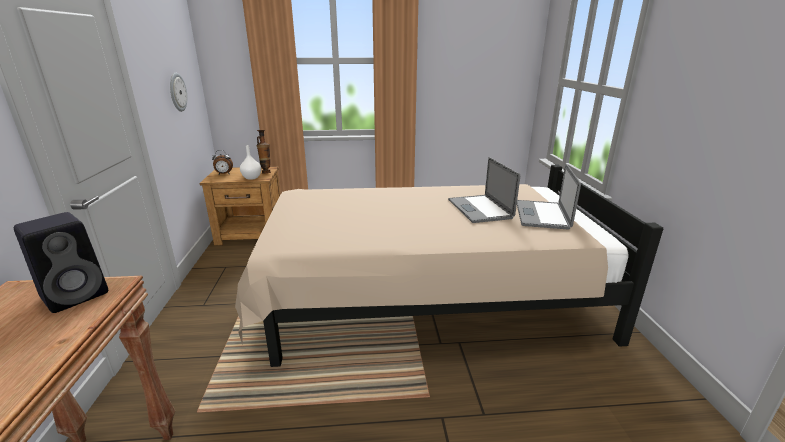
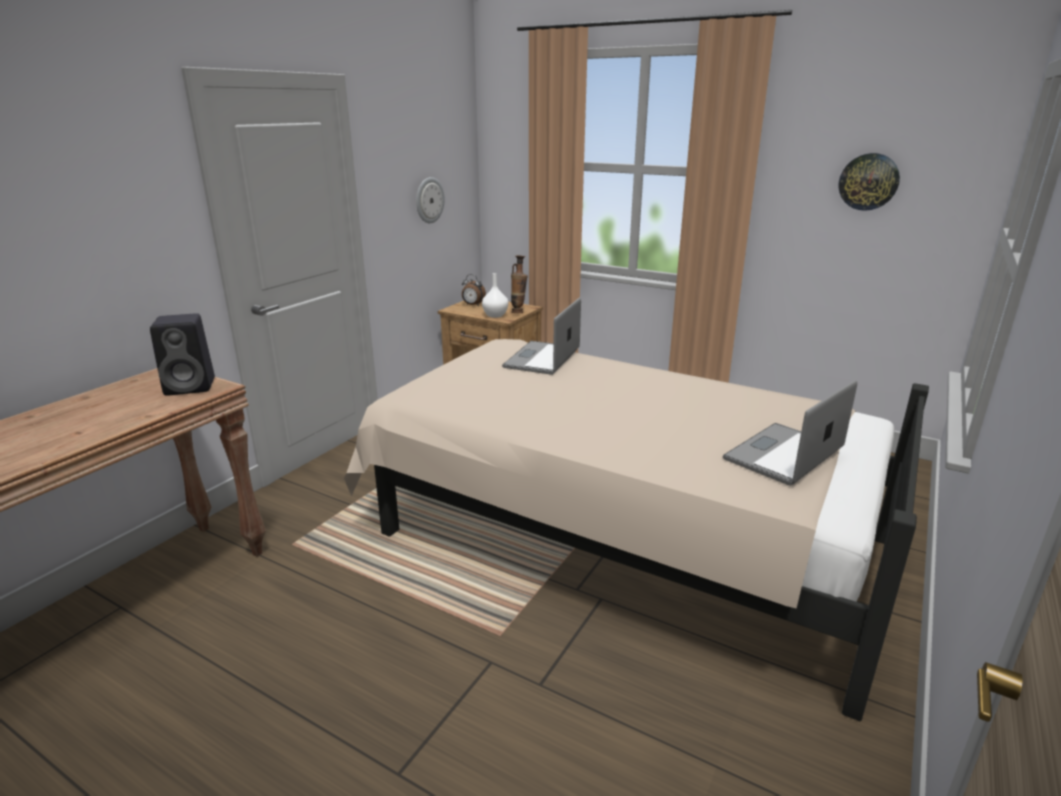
camera: 35 degrees right, 0 degrees up
(476, 61) = (868, 182): none -> wall clock
(479, 209) = (700, 420): laptop -> laptop (542, 358)

